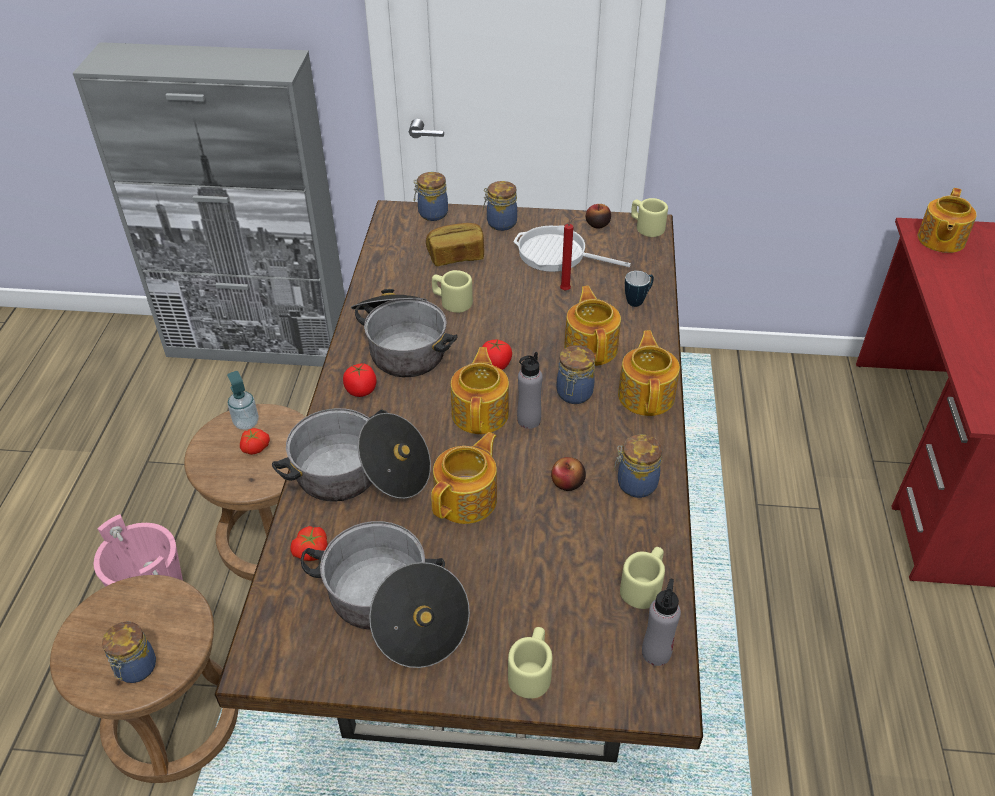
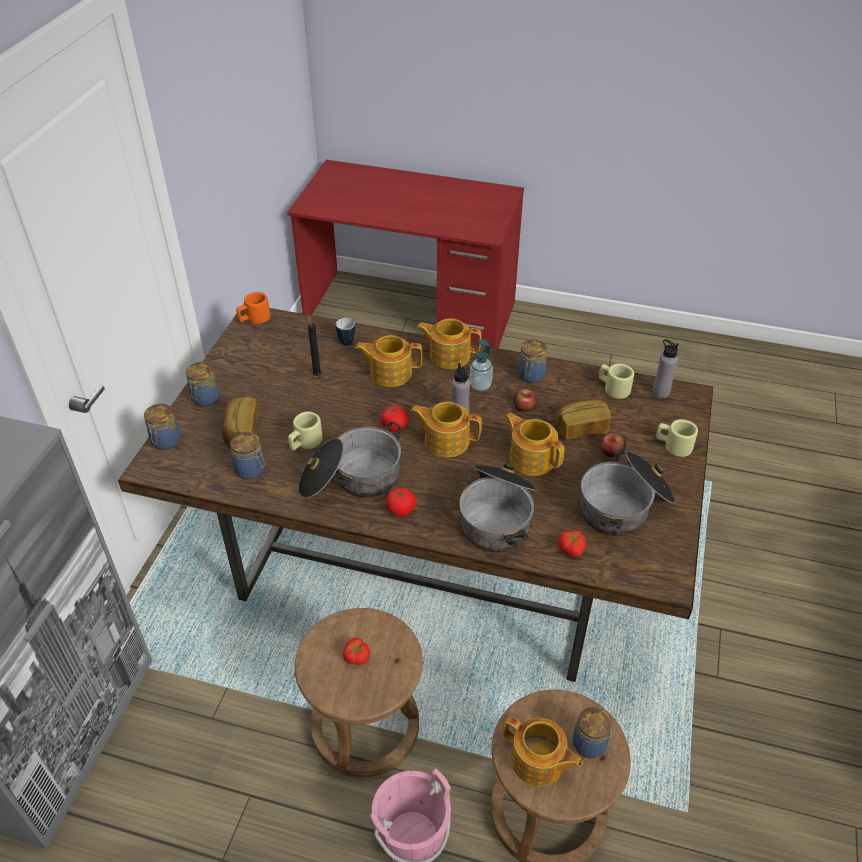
camera: 80 degrees left, 0 degrees up
(246, 423) = (321, 664): soap dispenser -> soap dispenser (480, 385)
(541, 550) = (581, 428): none -> bread
(557, 254) = (268, 372): frying pan -> none
(566, 290) = (317, 374): red candle -> black candle
(574, 394) = (439, 390): jar -> jar (251, 470)
(597, 224) = (237, 343): apple -> apple (611, 452)
(646, 227) = (254, 319): beige mug -> orange mug
(940, 240) = (321, 202): teapot -> teapot (538, 762)

